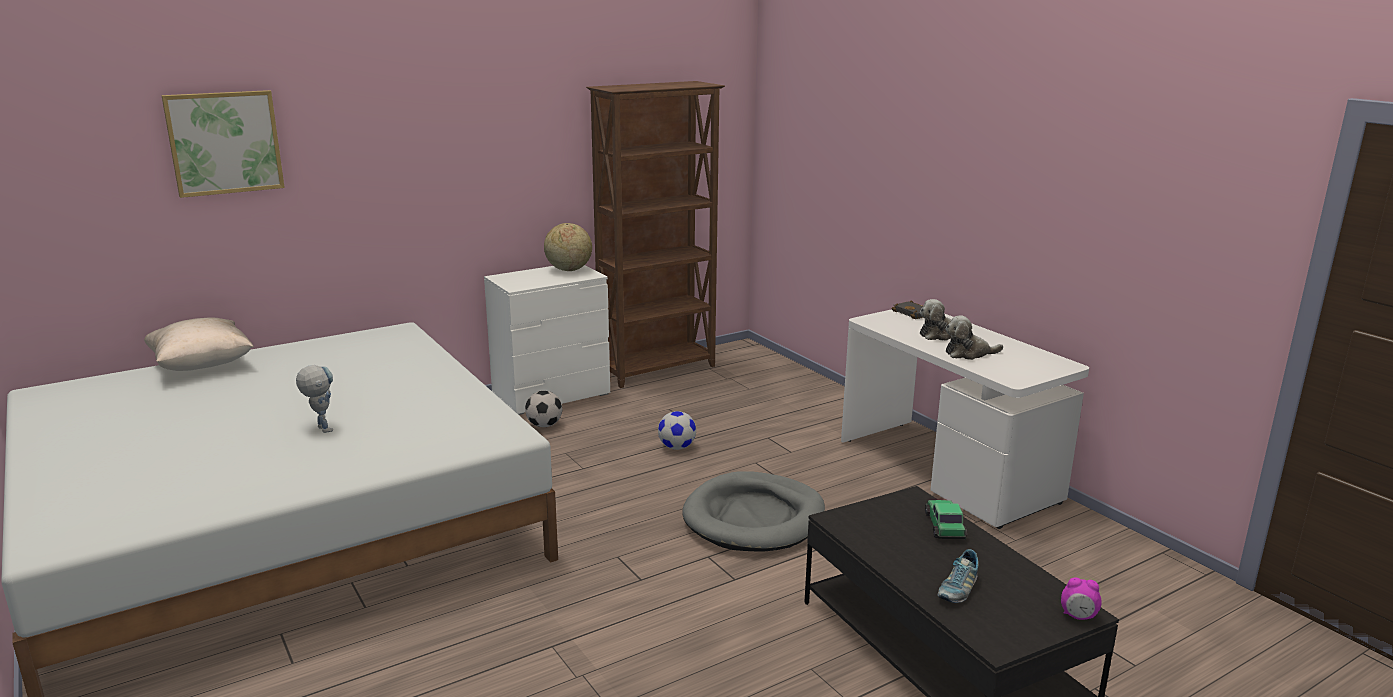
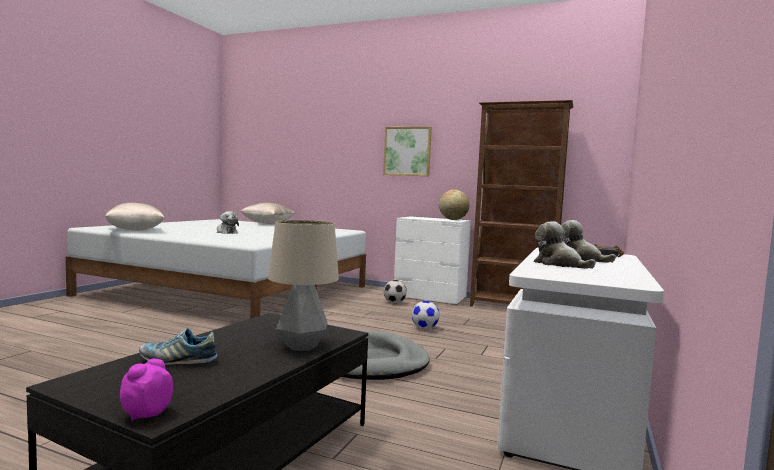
camera: 55 degrees right, 15 degrees down
(177, 505) = (134, 230): none -> beige pillow
(224, 142) = (305, 130): picture -> picture (407, 151)
(321, 427) = (226, 232): toy robot -> plush toy
(944, 525) = (301, 346): toy car -> table lamp
(1078, 616) = (146, 414): alarm clock -> alarm clock turned 45 degrees clockwise

